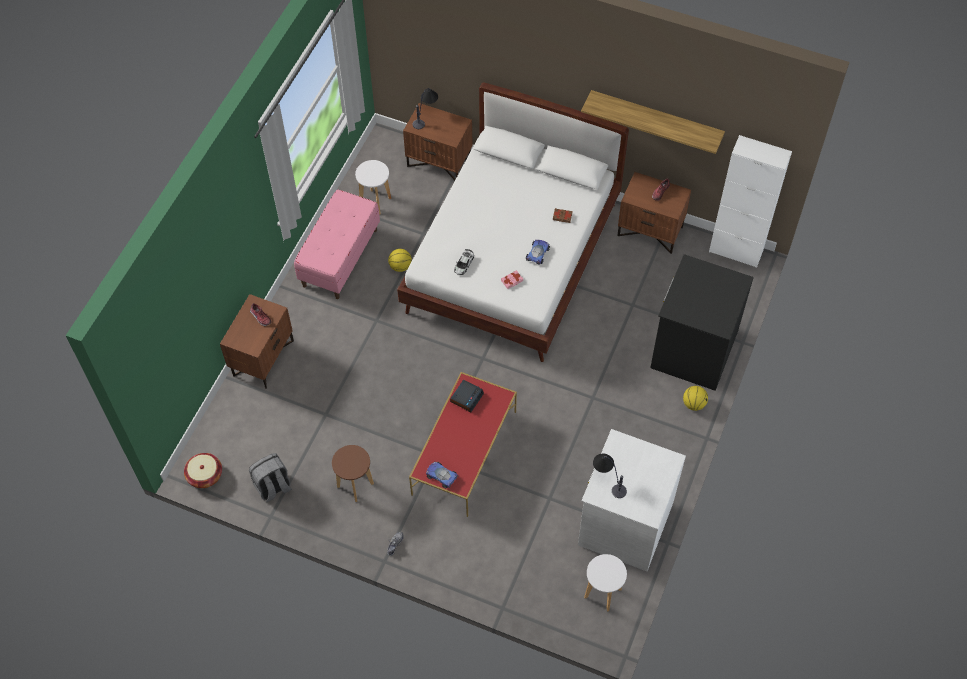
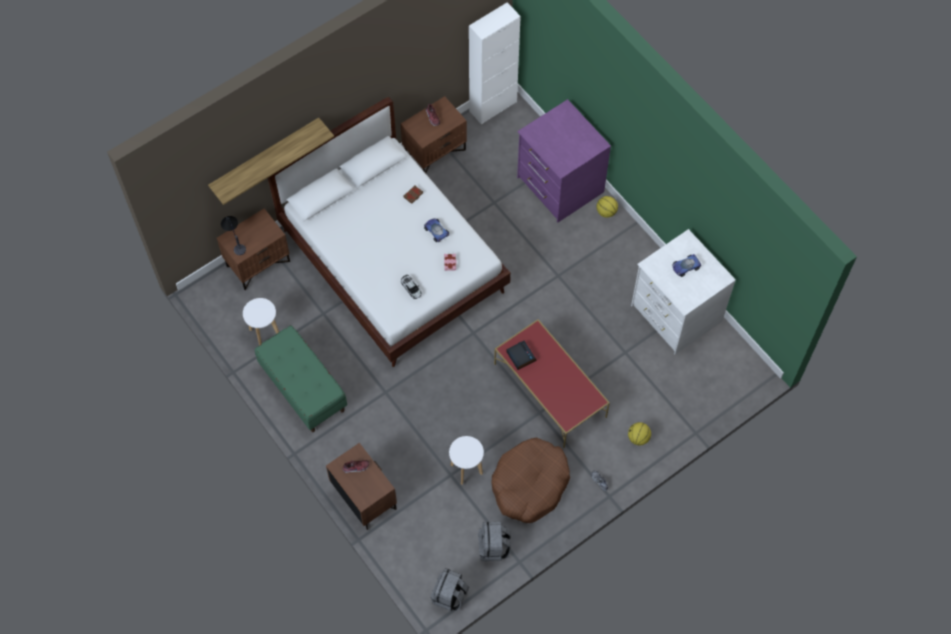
camera: 60 degrees left, 5 degrees up
(205, 475) = (450, 596): basket -> grey backpack
(340, 257) = (303, 388): pink bench -> green bench
(355, 485) = (530, 484): brown stool -> brown dog bed
(400, 266) = (344, 347): basketball -> basketball (638, 438)
(441, 476) = (579, 410): toy car -> toy car (685, 267)
(602, 593) = (722, 359): white stool -> white stool (466, 469)
(608, 481) = (679, 290): table lamp -> none
(656, 118) = (405, 70): shelf -> shelf (265, 156)
(692, 349) = (559, 185): black dresser -> purple dresser

